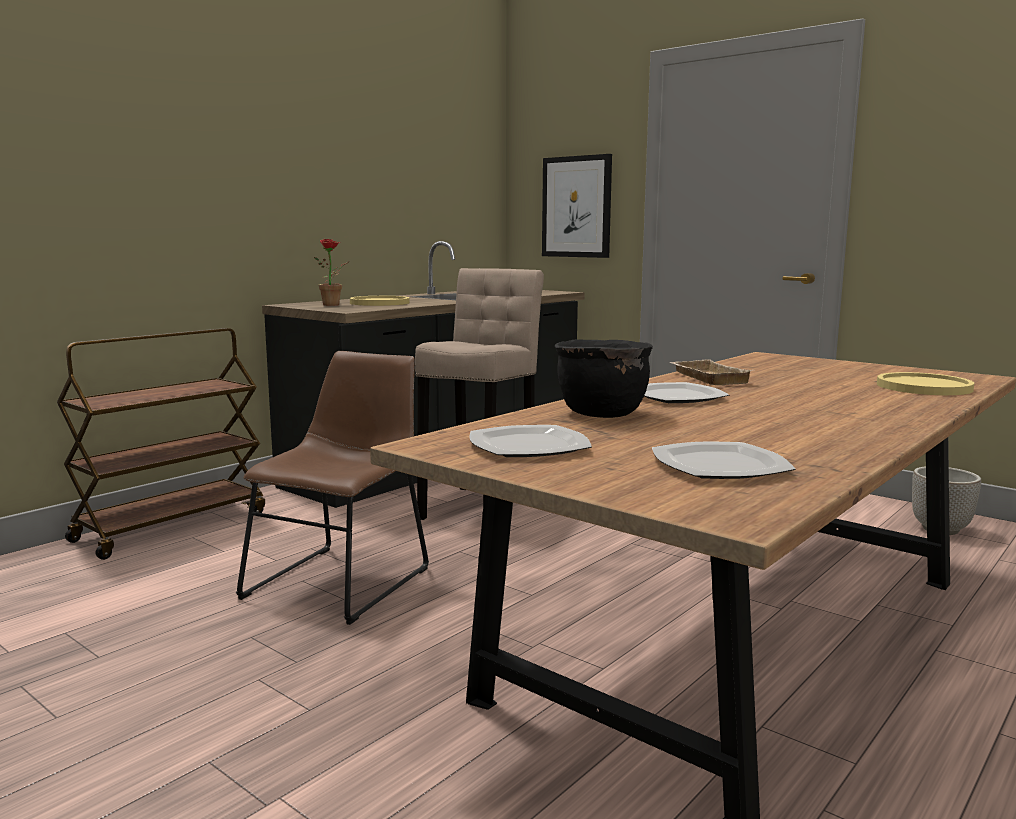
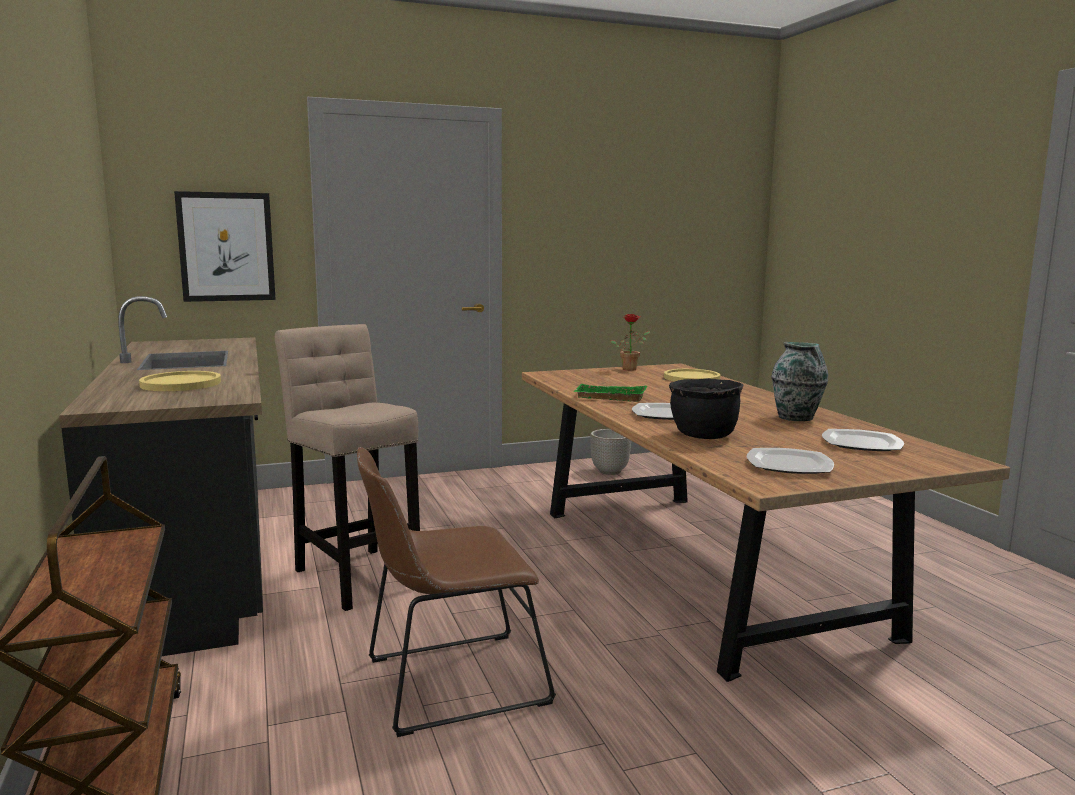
camera: 60 degrees left, 0 degrees up
(334, 305) = (155, 396): potted plant -> potted plant (631, 369)
(342, 580) = (448, 682): brown chair -> brown chair turned 75 degrees counterclockwise
(706, 378) = (609, 398): beige tray -> green tray
(802, 434) = (796, 418): none -> vase

